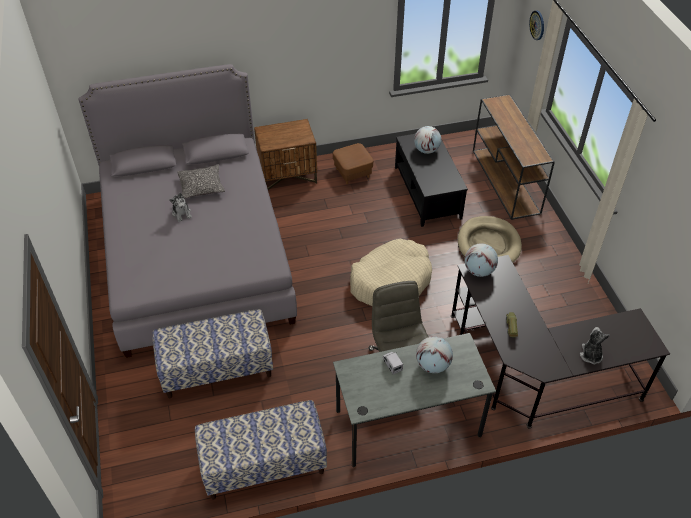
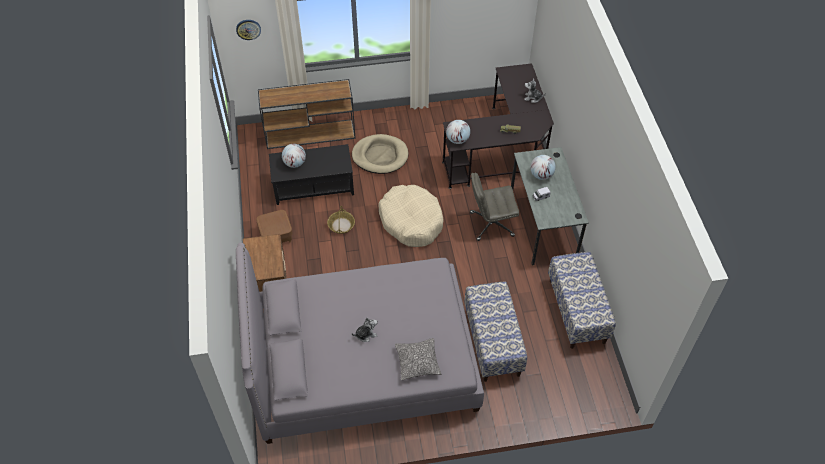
camera: 85 degrees left, 5 degrees up
(201, 186) = (331, 320): pillow -> pillow (417, 362)
(375, 220) = (341, 225): none -> basket

